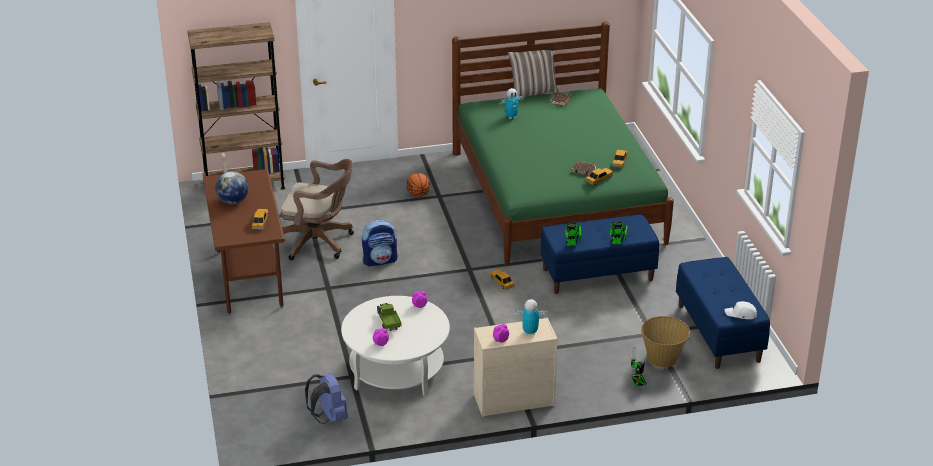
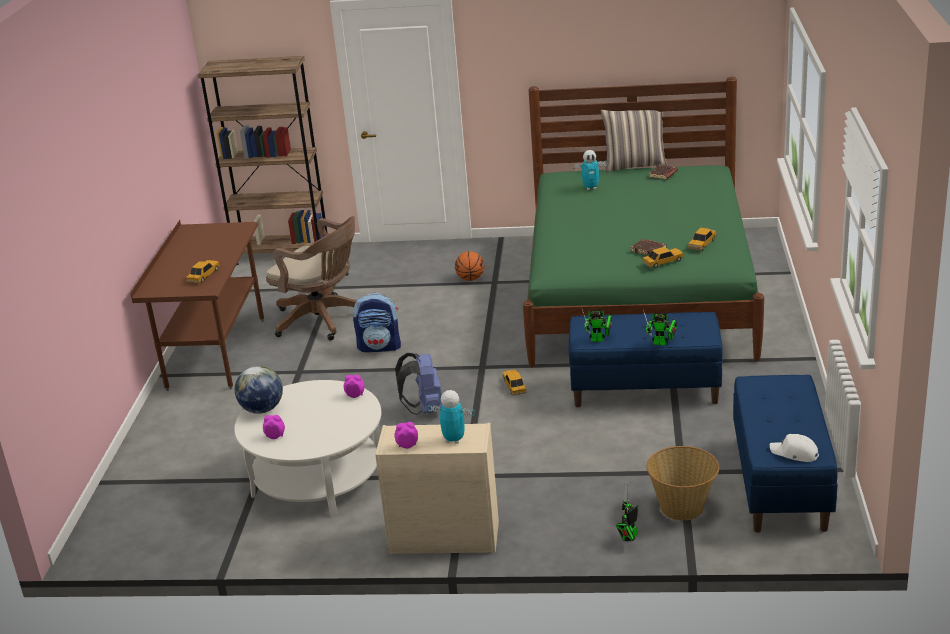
camera: 20 degrees right, 5 degrees down
(233, 201) = (191, 252): globe -> globe (262, 409)
(329, 417) = (195, 528): blue backpack -> blue backpack (425, 409)
(388, 322) = (303, 411): toy truck -> none

